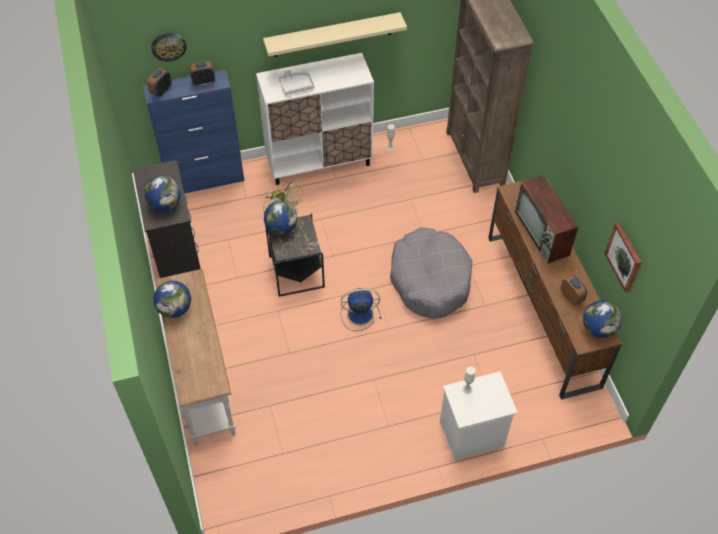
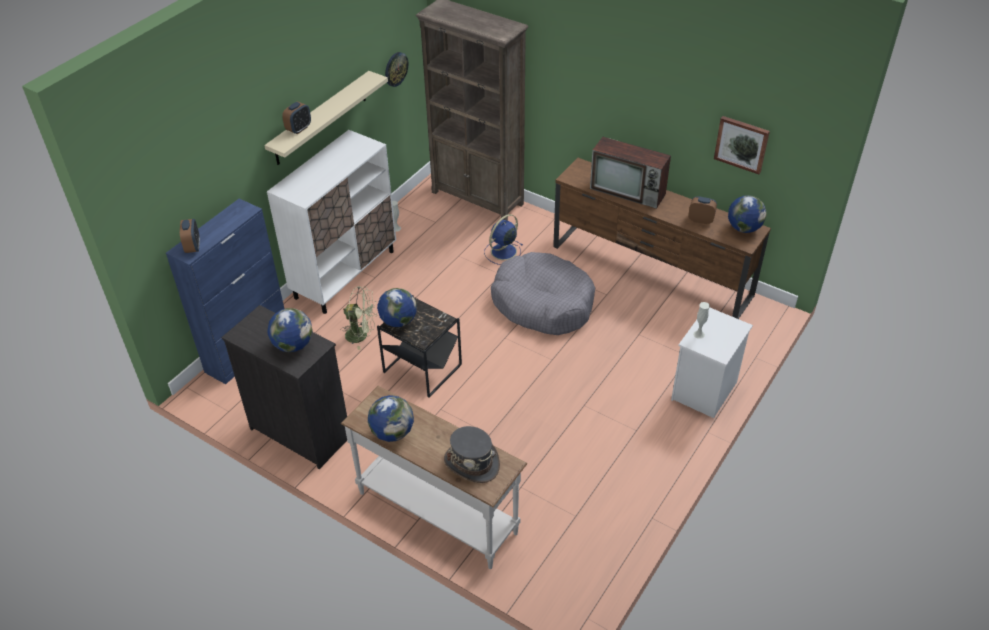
camera: 40 degrees left, 10 degrees down
(168, 46) = (181, 190): wall clock -> wall clock (395, 69)
(198, 367) = (472, 463): none -> grey hat
(203, 82) = (229, 218): alarm clock -> alarm clock (299, 129)
(296, 86) = (318, 181): grey tray -> none
(359, 314) = (514, 365): blue fan -> blue fan (503, 252)

